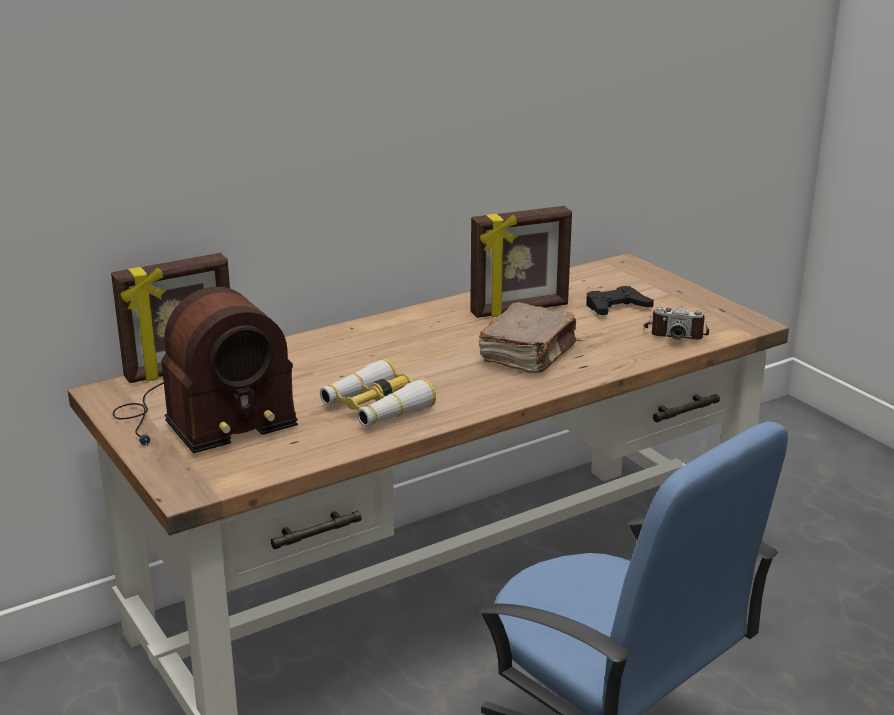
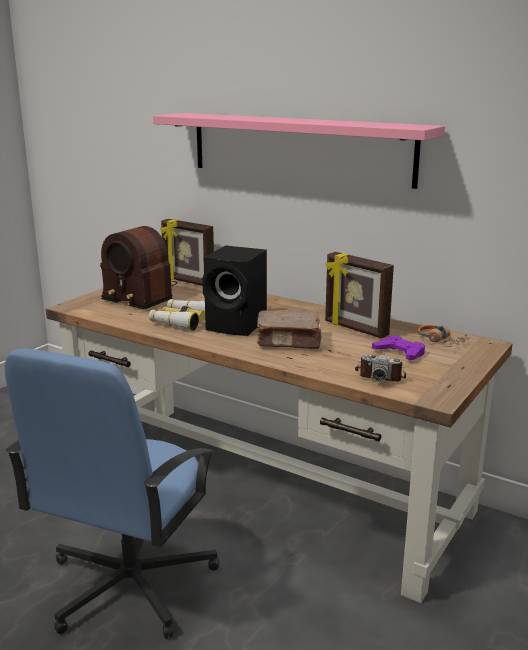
camera: 65 degrees right, 5 degrees down
(348, 82) = (298, 148): none -> pink shelf
(437, 373) = (238, 325): none -> black speaker
(599, 280) = (440, 341): none -> headphones
(616, 307) = (399, 353): black game controller -> purple game controller
(675, 333) = (380, 376): camera -> camera turned 60 degrees counterclockwise

